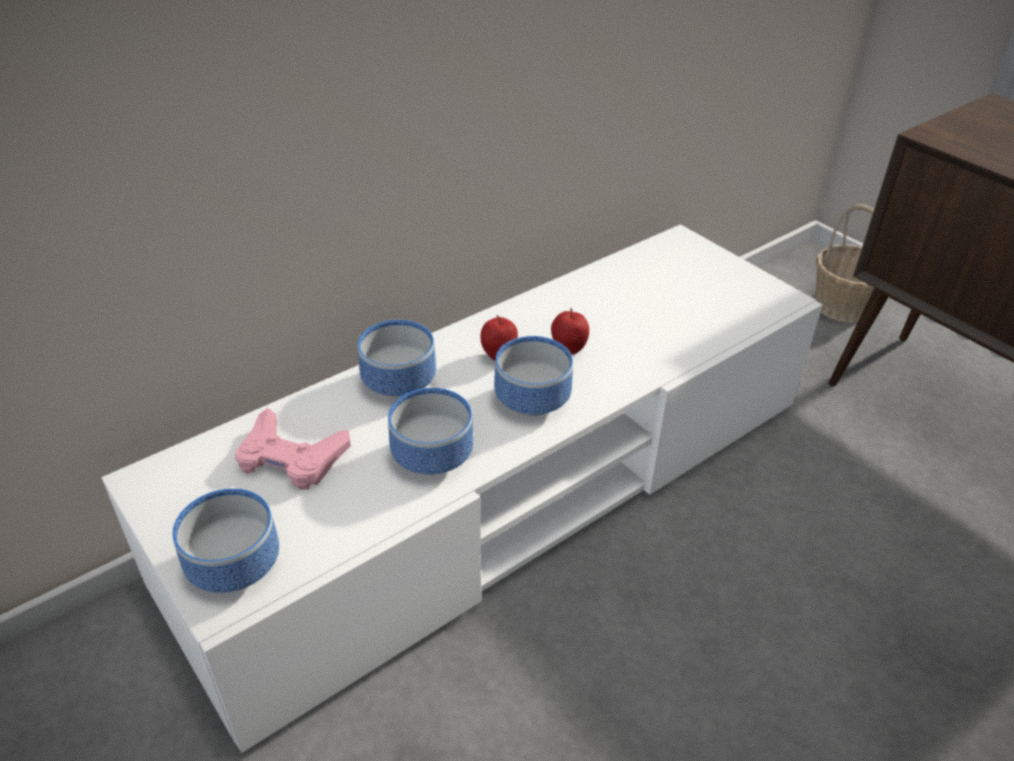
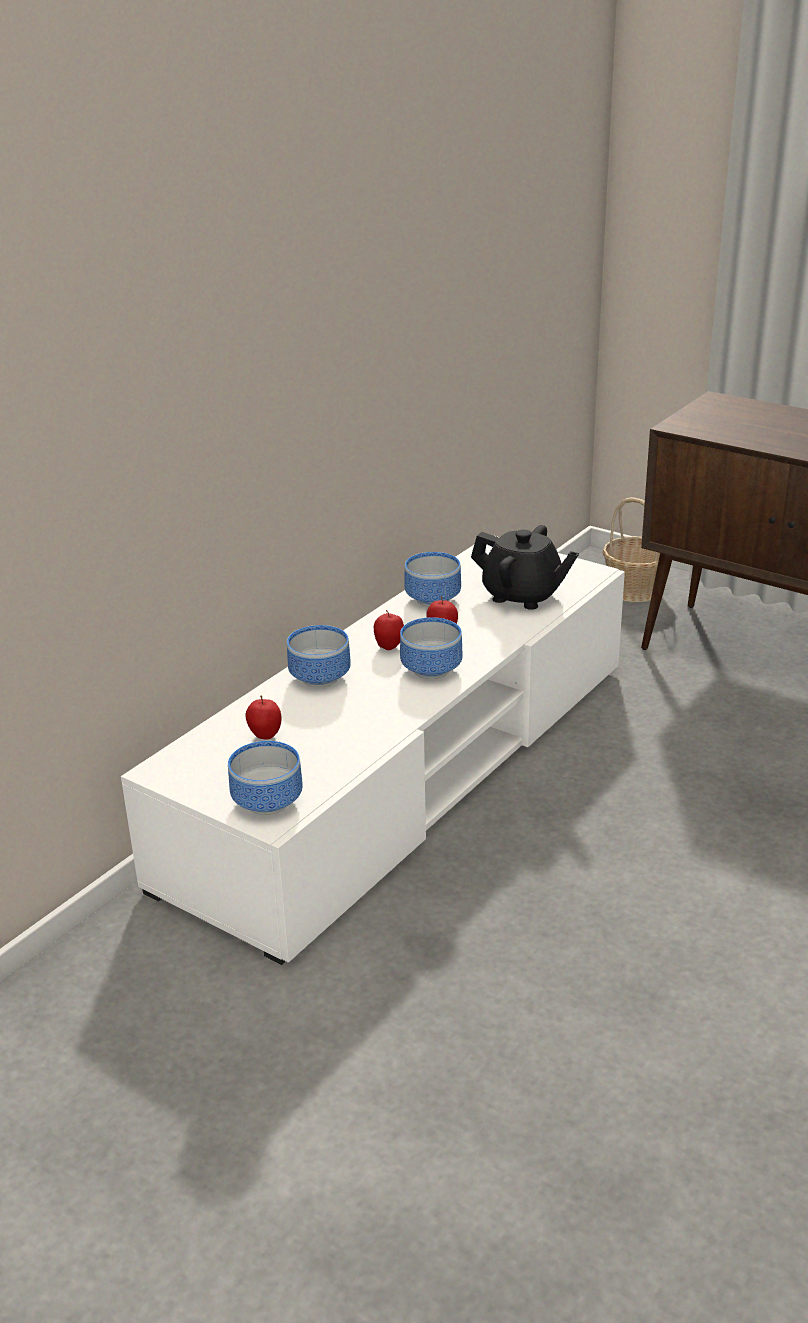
camera: 15 degrees left, 10 degrees down
(291, 457) = (265, 736): pink game controller -> apple
(432, 460) = (376, 717): bowl -> bowl (434, 600)
(685, 315) = (522, 596): none -> black teapot

